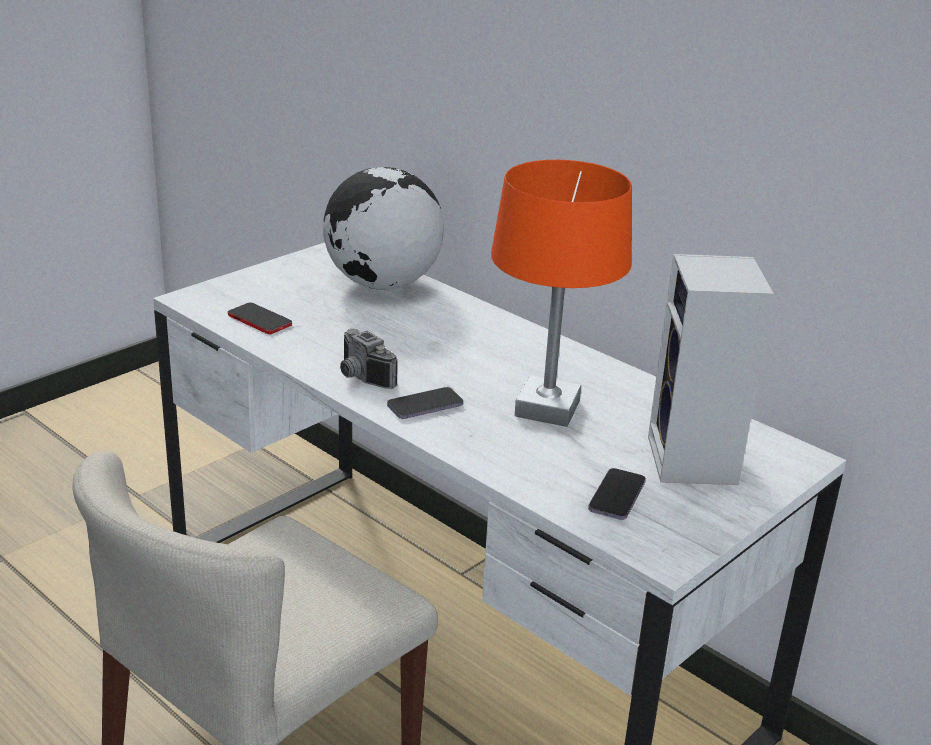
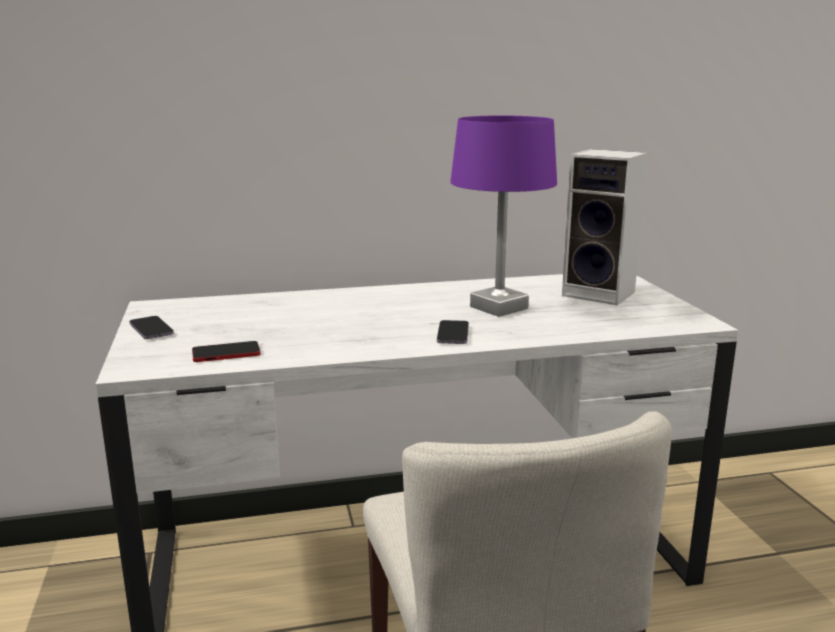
camera: 55 degrees left, 10 degrees down
(360, 378) = (383, 343): camera -> none
(382, 284) = (242, 306): globe -> none
(548, 409) = (499, 307): orange table lamp -> purple table lamp
(617, 496) = (625, 317): phone -> phone (151, 330)

